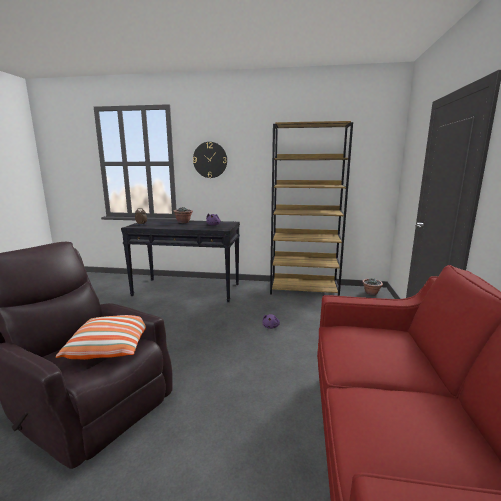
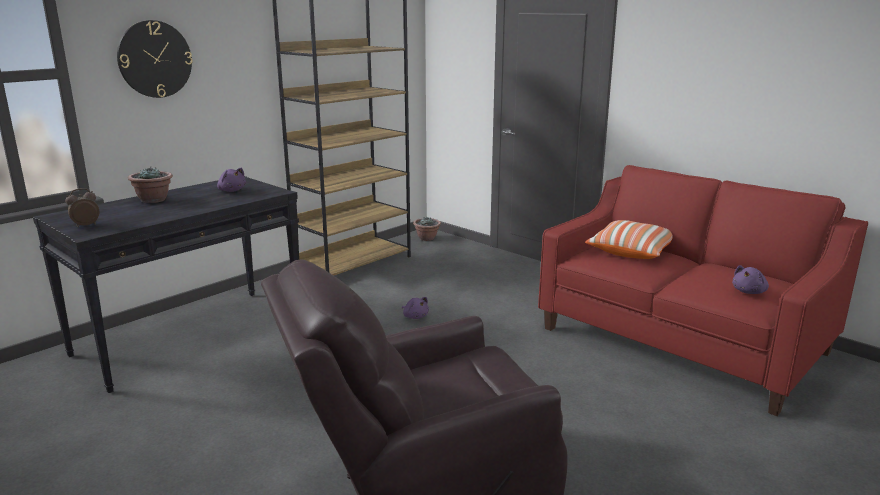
camera: 55 degrees left, 5 degrees up
(111, 347) = (468, 374): pillow -> pillow (631, 251)
(403, 452) = (749, 292): none -> purple plush toy

